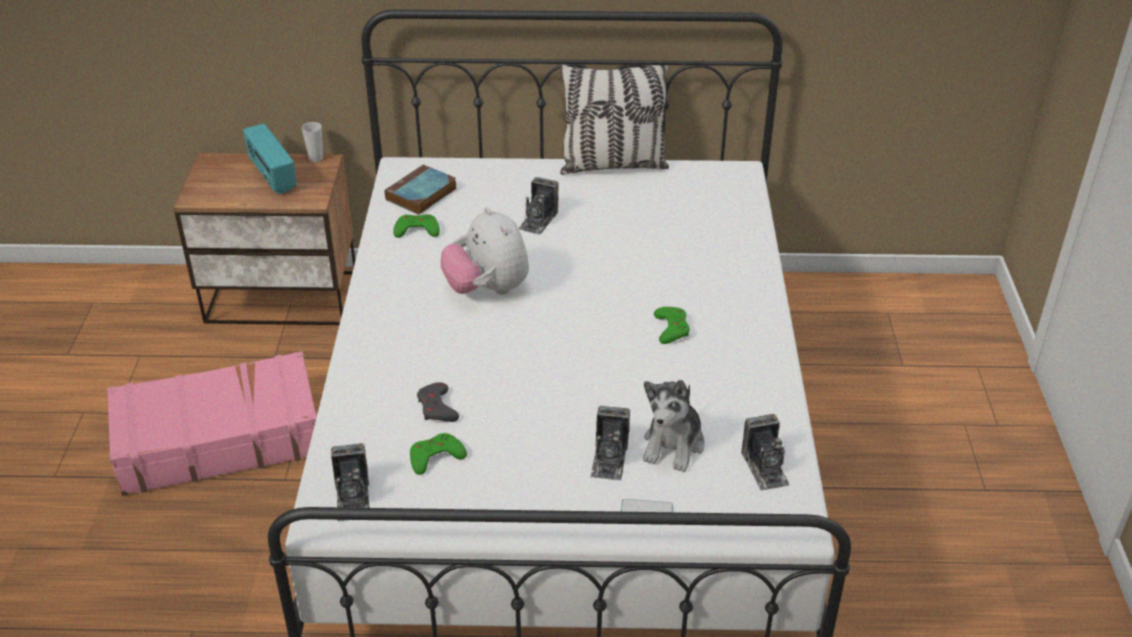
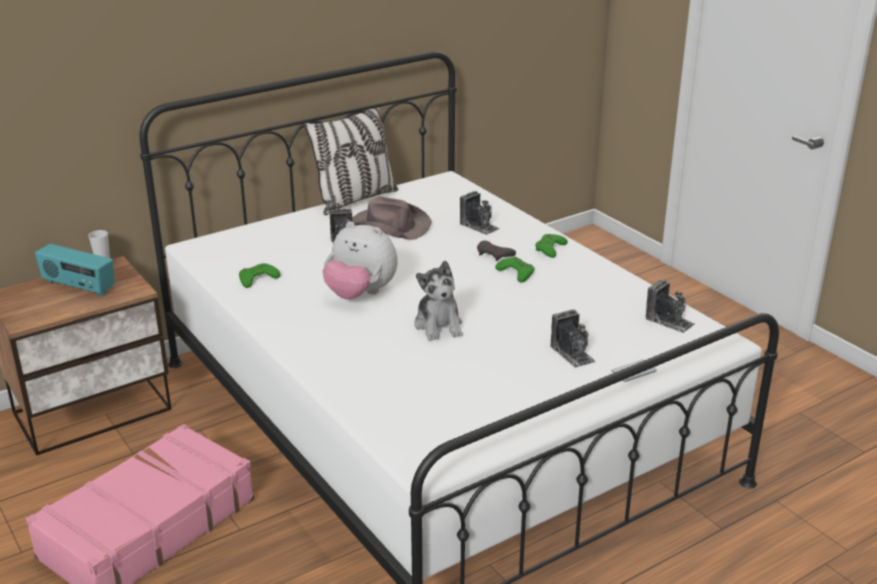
camera: 35 degrees left, 10 degrees down
(353, 498) = (429, 447): camera -> camera (479, 226)
(421, 195) = (231, 258): book -> none
(435, 457) = (456, 400): green game controller -> green game controller (550, 249)
(437, 408) = (418, 372): grey game controller -> grey game controller (494, 254)
(610, 212) = (389, 225): none -> brown hat
(673, 445) = (601, 331): plush toy -> plush toy (439, 325)

